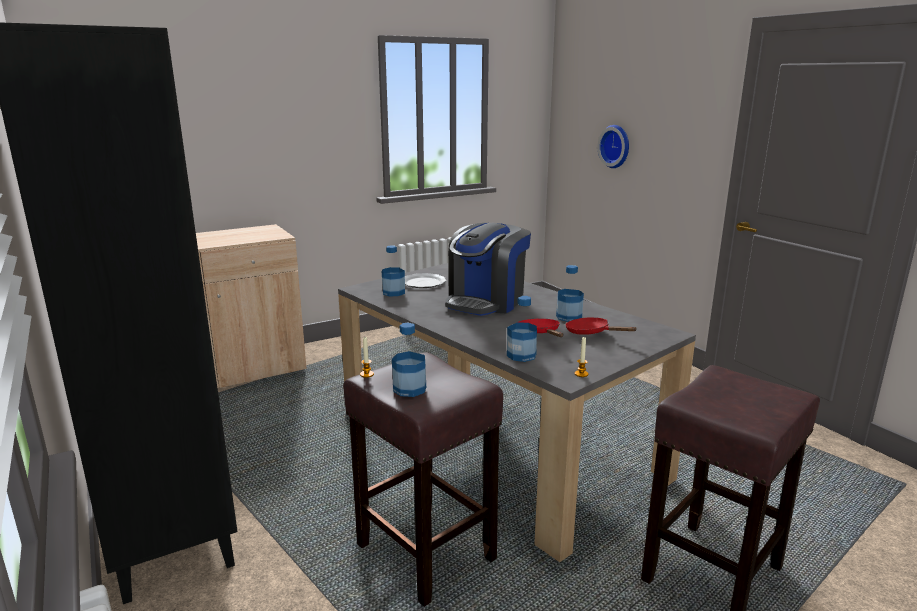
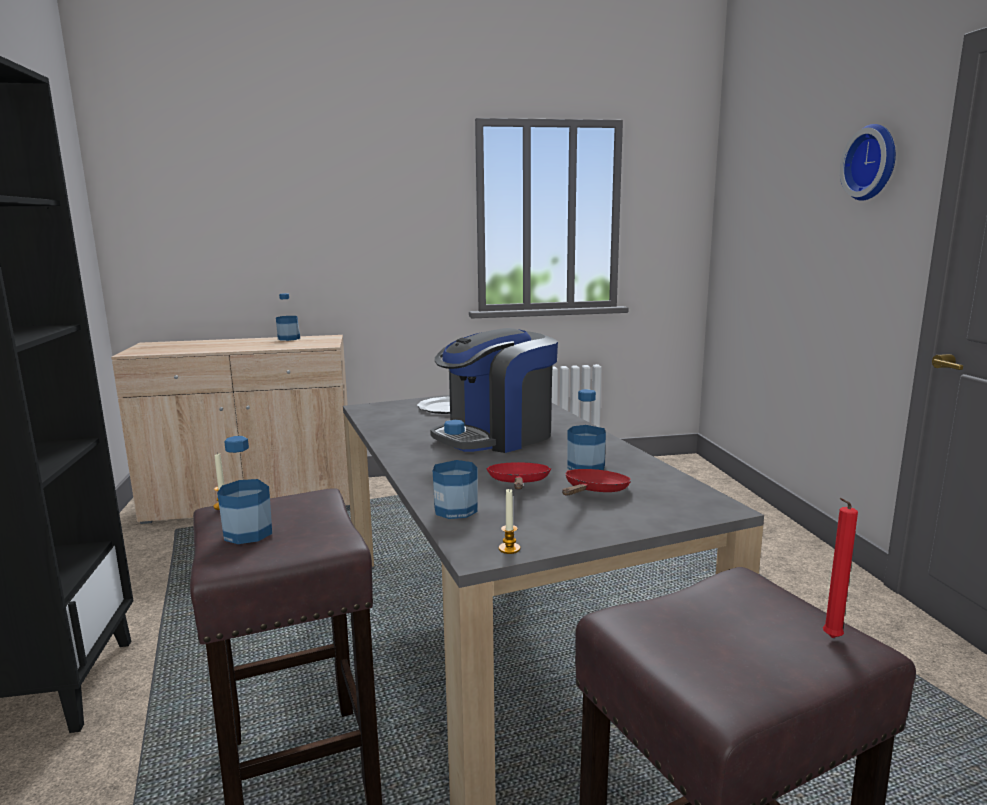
camera: 20 degrees right, 5 degrees down
(393, 292) = (397, 415): bottle -> bottle (289, 338)
(591, 333) = (594, 492): red frying pan -> red frying pan turned 60 degrees clockwise
(616, 146) = (782, 251): wall clock -> wall clock (873, 162)
(781, 392) = (830, 638): none -> red candle

